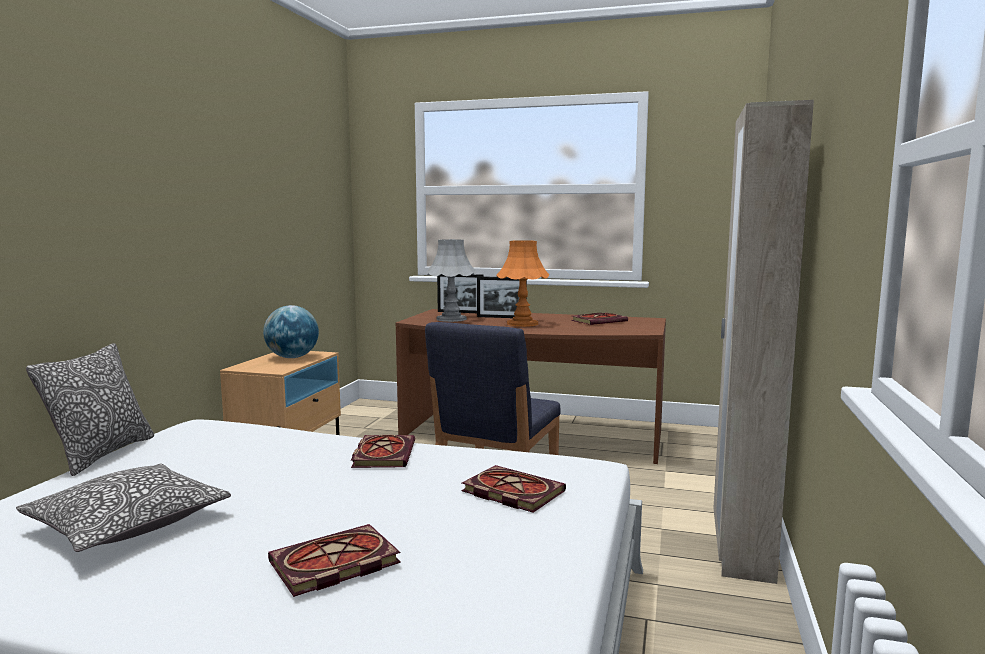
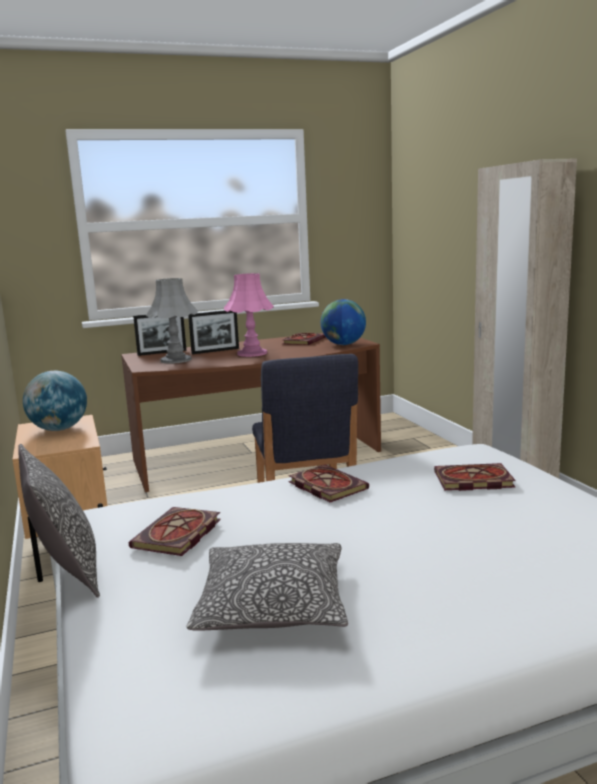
camera: 35 degrees left, 5 degrees up
(332, 565) = (495, 560): book -> book (177, 535)
(522, 324) = (252, 353): orange table lamp -> pink table lamp
(625, 329) = (343, 344): none -> globe

